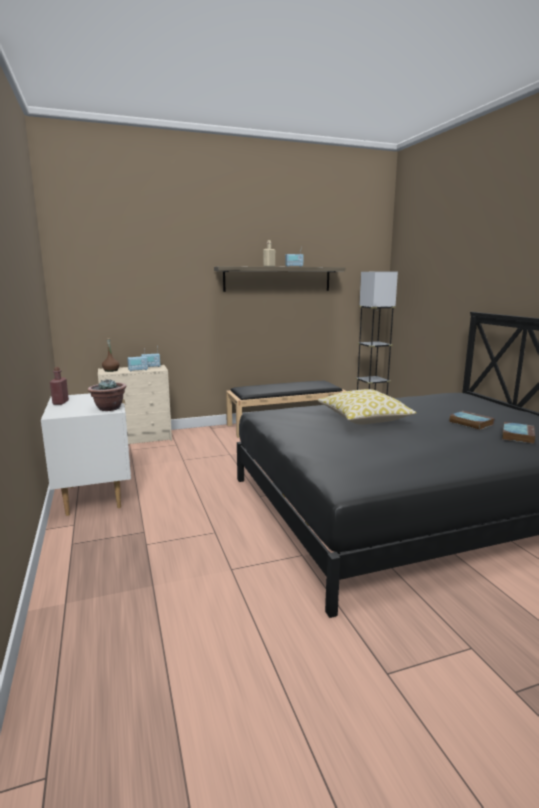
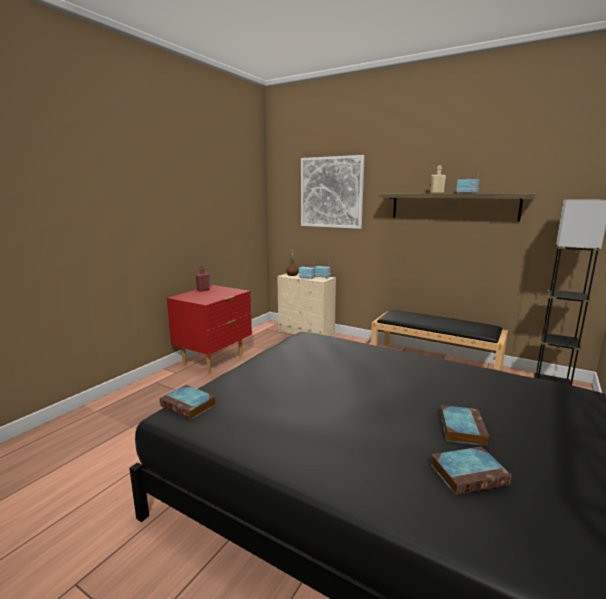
camera: 50 degrees right, 0 degrees up
(95, 496) = (214, 361): white nightstand -> red nightstand
(109, 408) = (207, 300): potted plant -> none
(147, 265) = (331, 192): none -> picture
(341, 476) = (189, 405): none -> book
(363, 419) = (357, 371): pillow -> none

